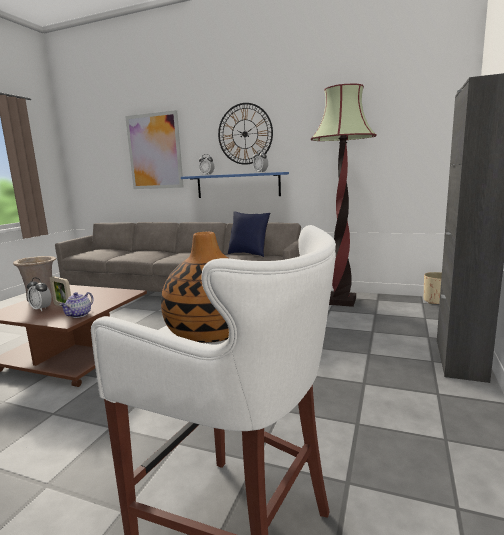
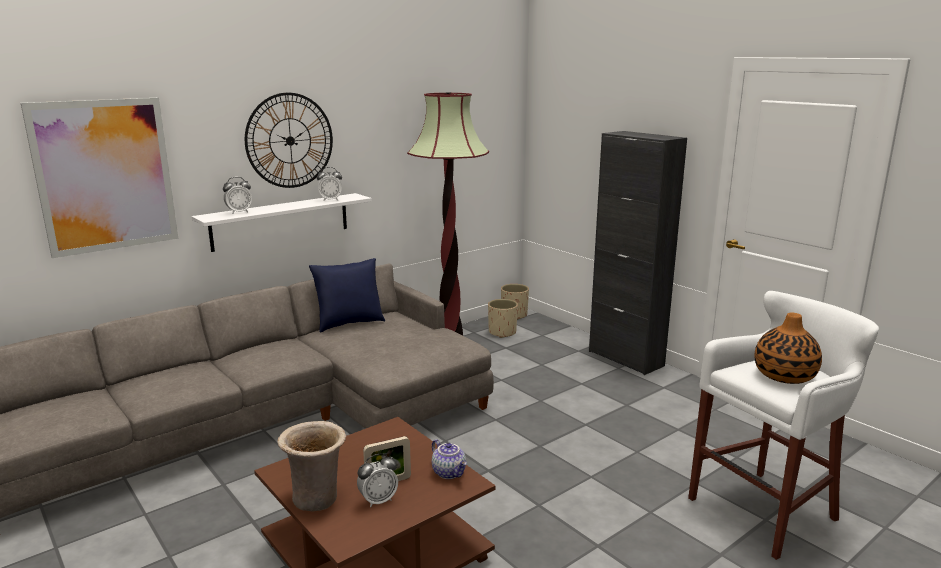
camera: 60 degrees left, 5 degrees up
(237, 185) = (281, 221): blue shelf -> white shelf
(397, 306) = (502, 332): none -> beige planter

